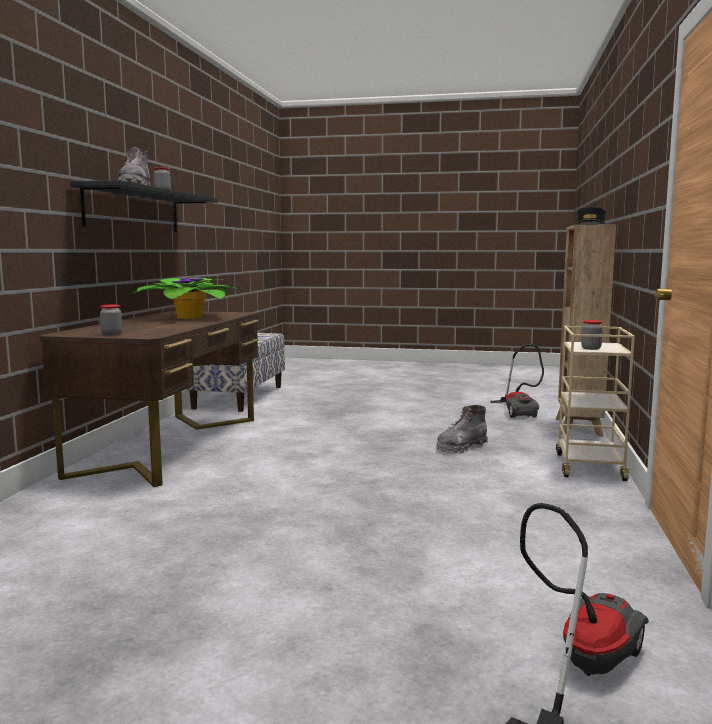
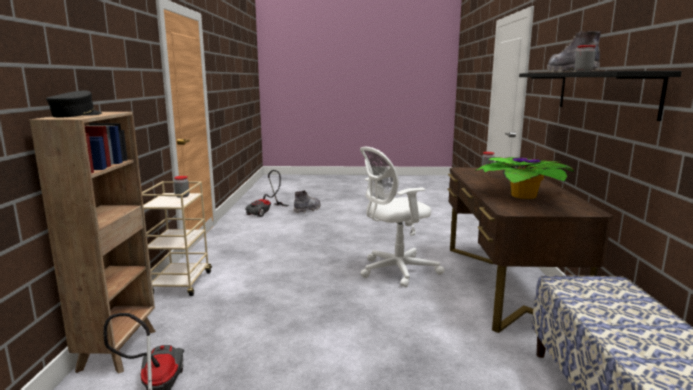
camera: 170 degrees right, 5 degrees up
(289, 464) = (395, 271): none -> white office chair
(461, 447) = (269, 299): grey boot -> grey boot (307, 210)

